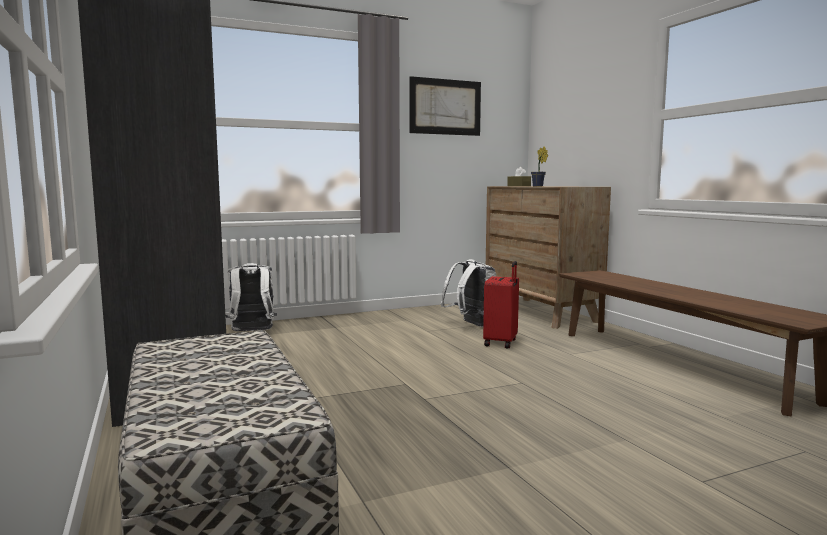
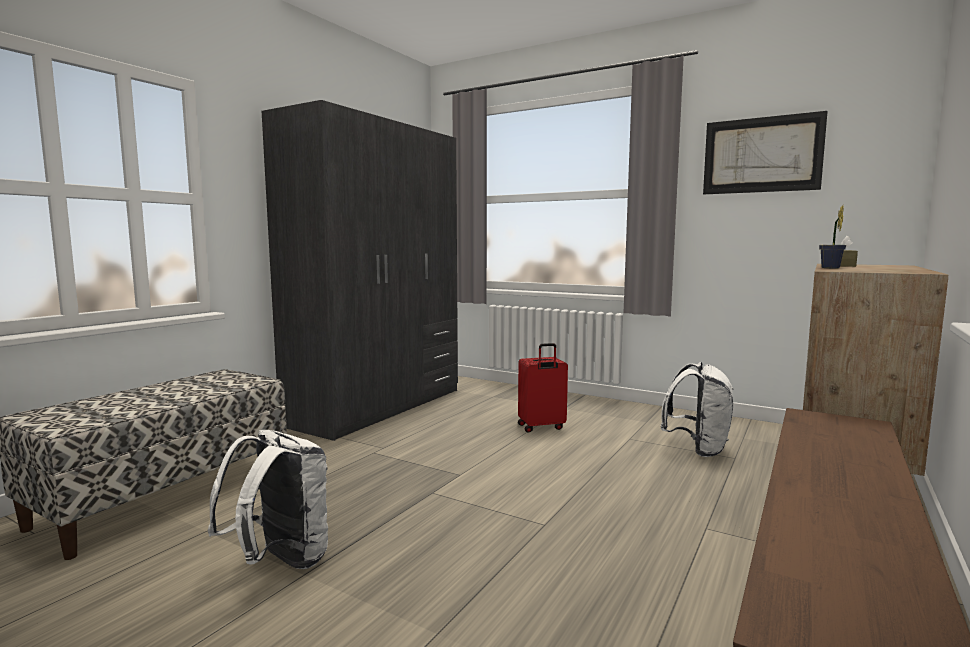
camera: 55 degrees right, 0 degrees up
(252, 332) = (499, 393): white backpack -> white backpack (280, 561)
(501, 343) = (665, 480): red suitcase -> red suitcase (541, 427)

